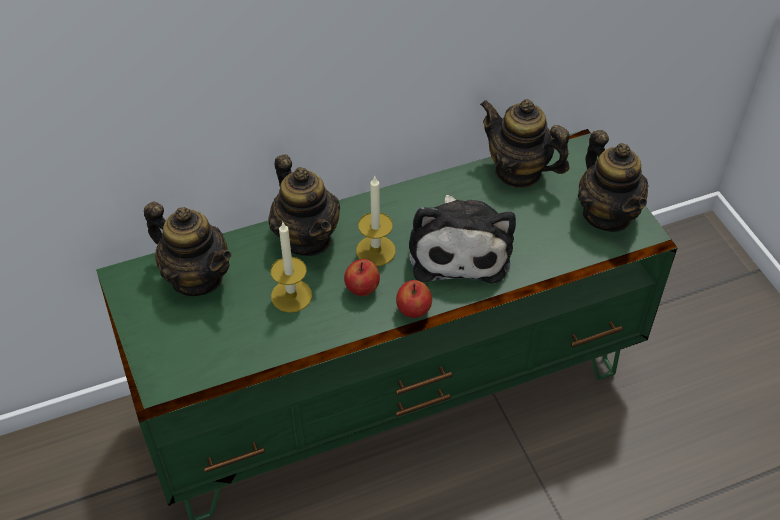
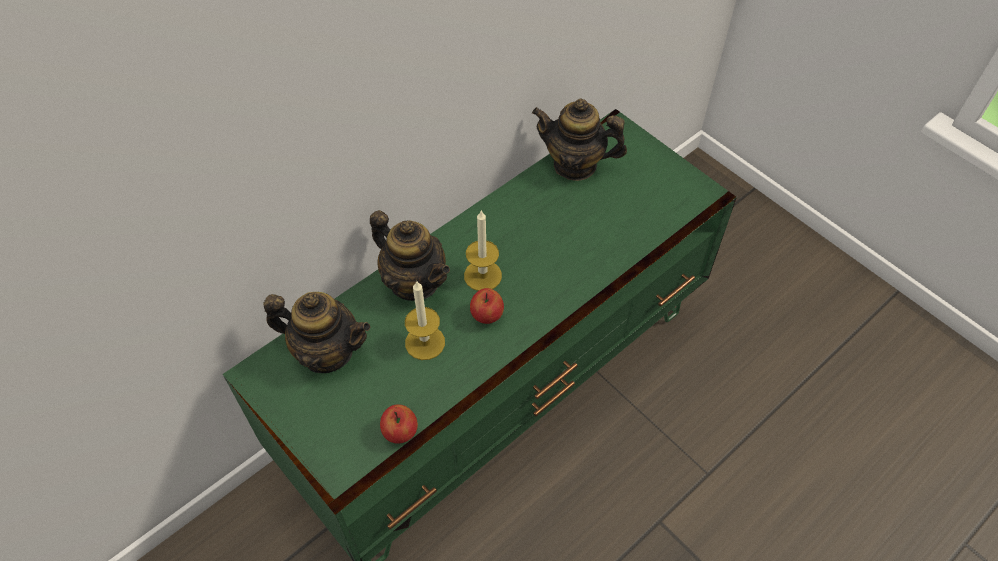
camera: 20 degrees left, 5 degrees up
(413, 310) = (542, 322): apple -> apple (400, 432)
(459, 248) = (555, 251): plush toy -> none
(607, 214) = (667, 183): teapot -> none

